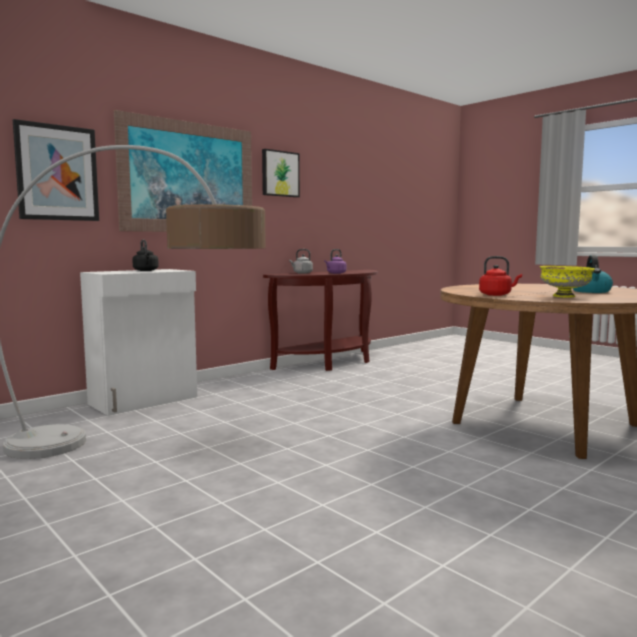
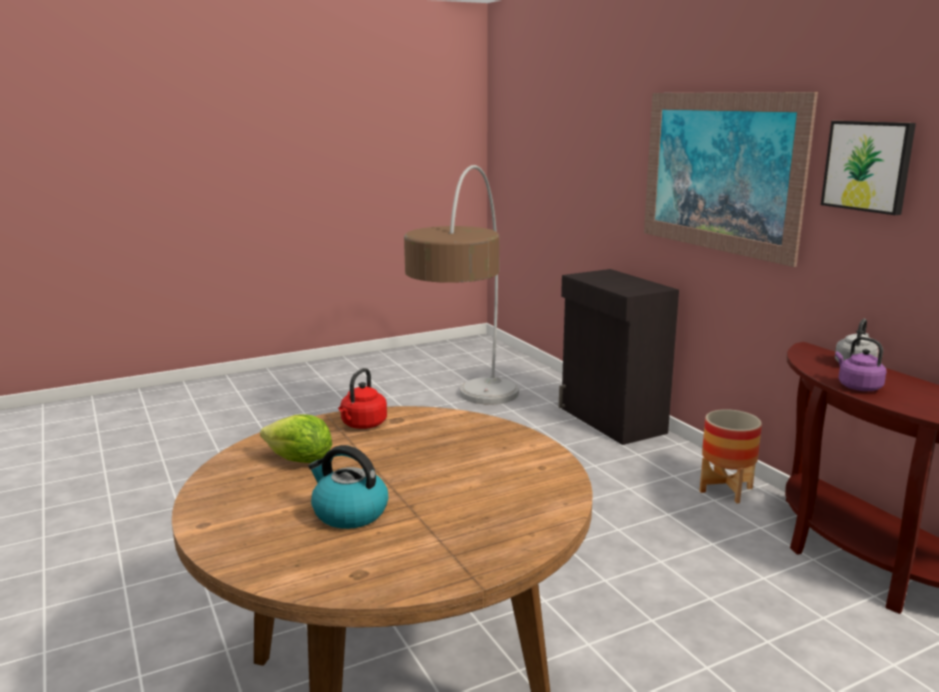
camera: 105 degrees right, 10 degrees up
(57, 173) = (610, 167): picture -> none
(145, 400) = (611, 421): white cabinet -> black cabinet
(146, 270) = (626, 283): black kettle -> none
(265, 378) = (726, 490): none -> planter
(565, 296) = (300, 461): yellow bowl -> lettuce

